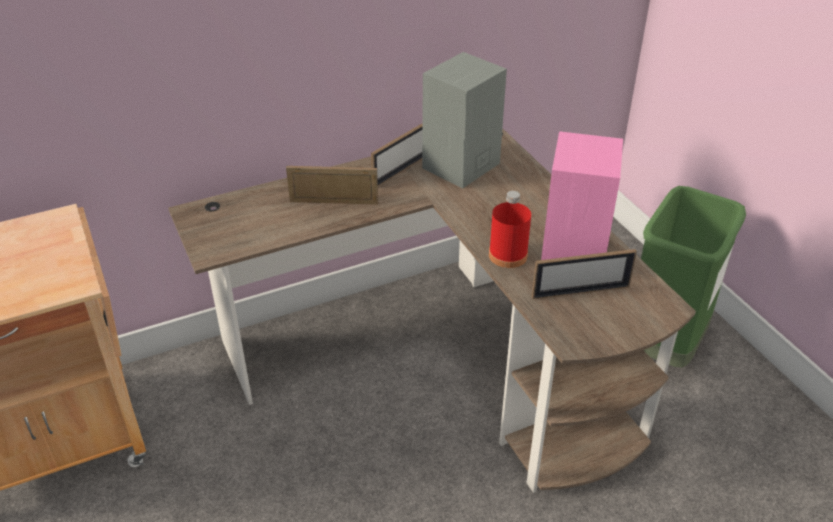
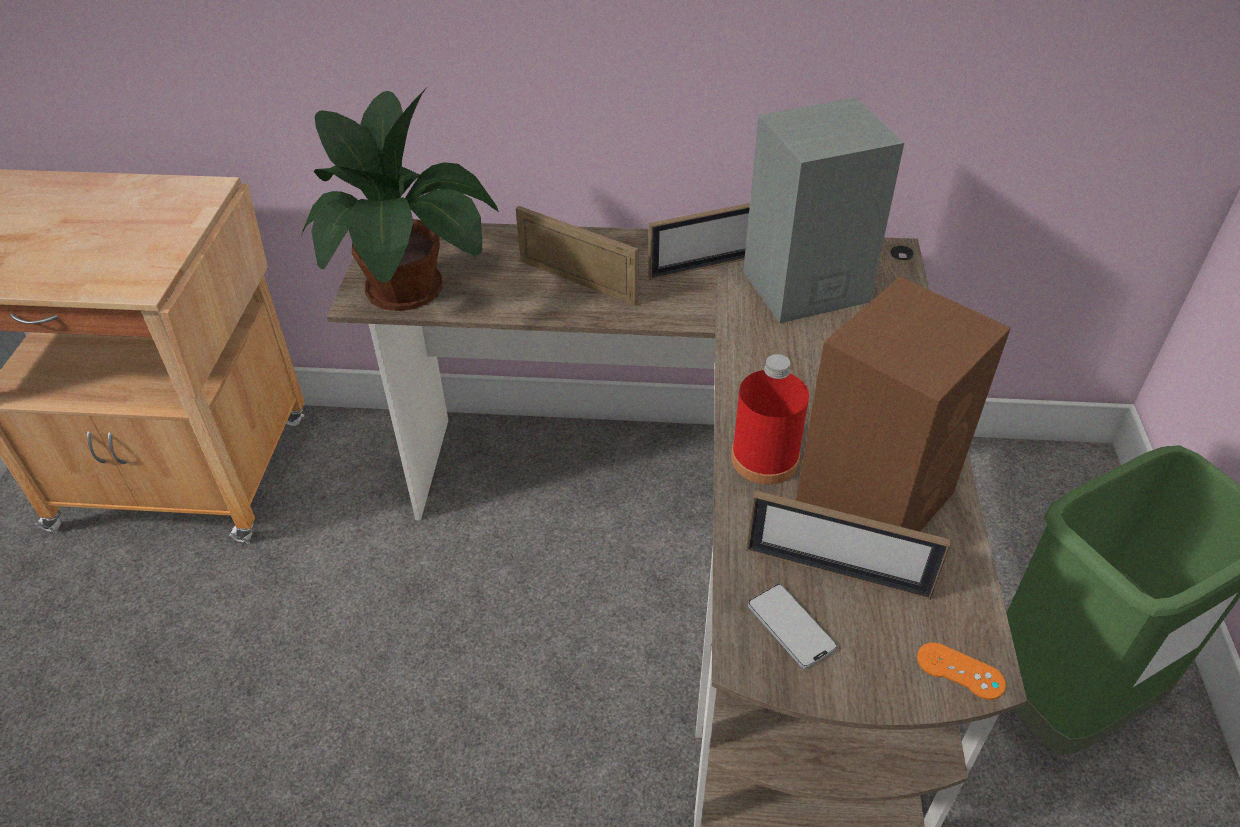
camera: 30 degrees right, 5 degrees up
(234, 238) = (409, 289): none -> potted plant
(573, 253) = (876, 498): pink speaker -> brown speaker
(579, 323) = (791, 626): none -> phone
(662, 311) = (960, 671): none -> orange game controller

